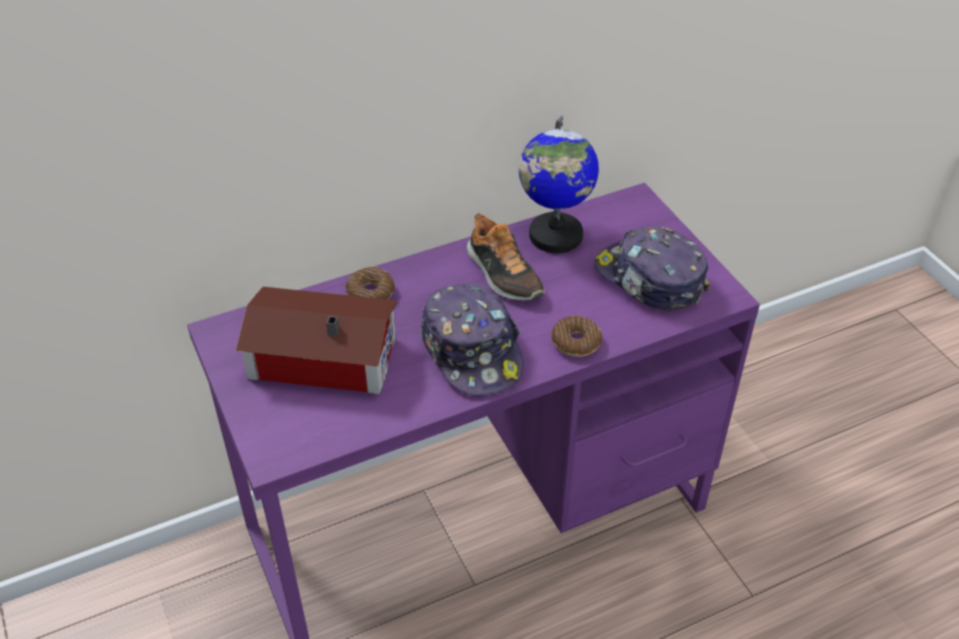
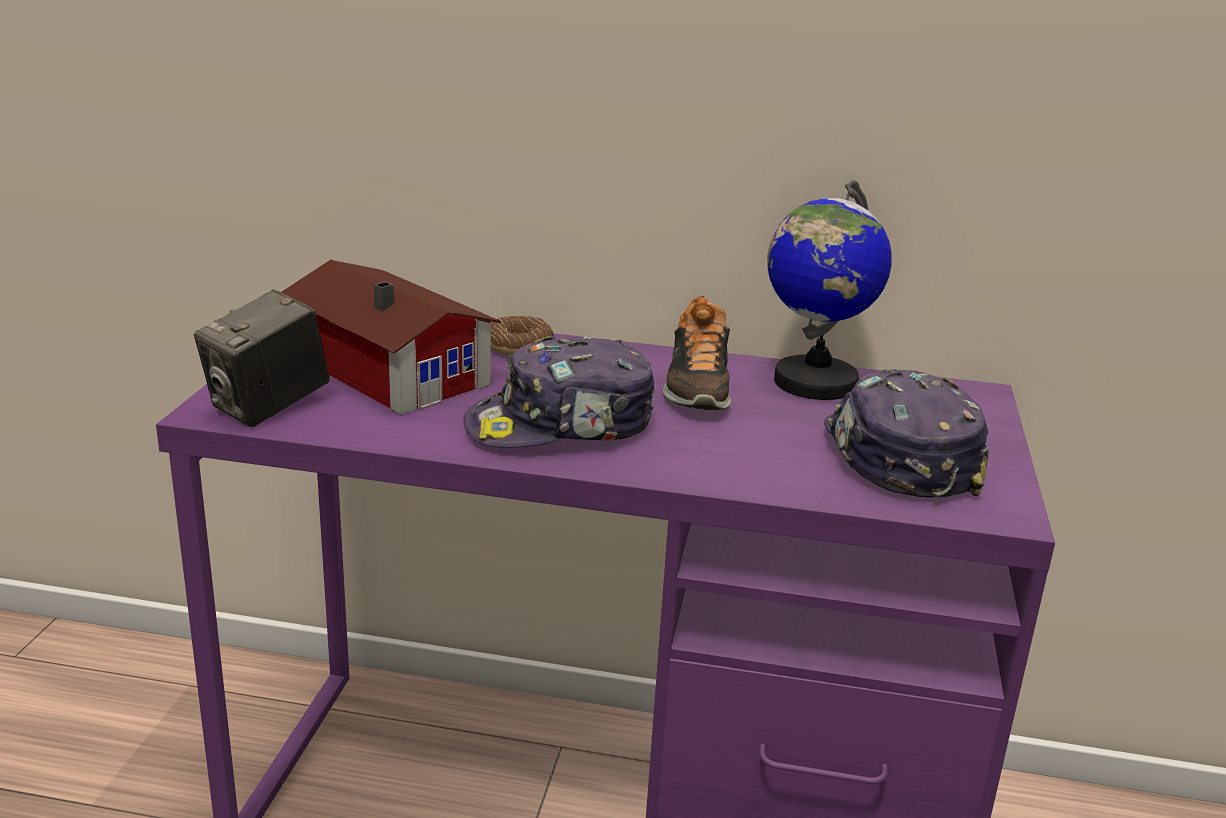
camera: 35 degrees right, 20 degrees down
(300, 434) = (268, 408): none -> camera
(472, 351) = (561, 426): cap -> cap turned 60 degrees clockwise
(576, 342) = (707, 469): donut -> none

